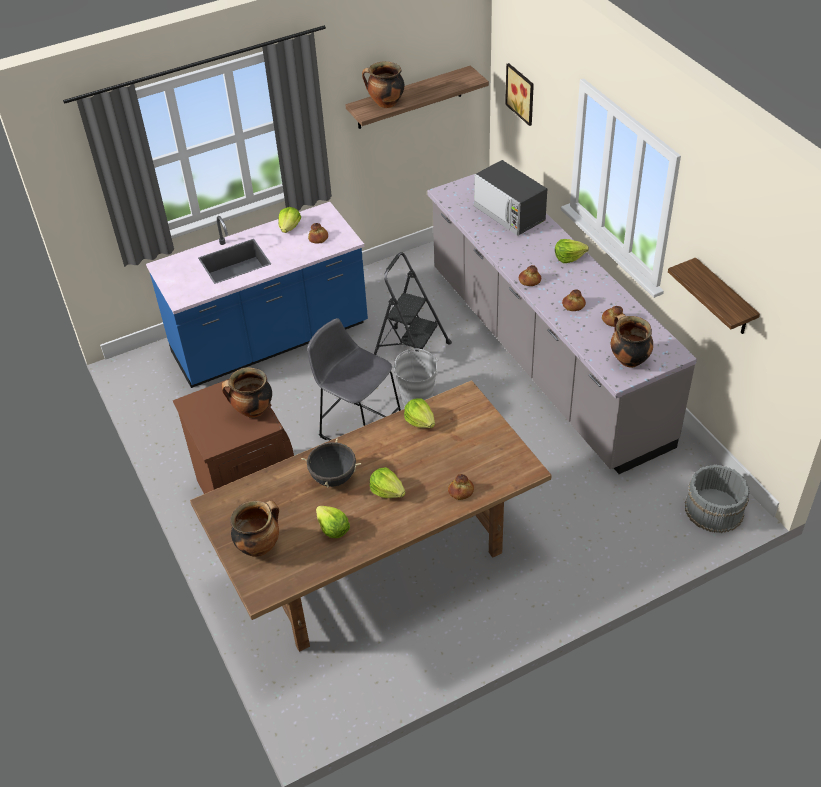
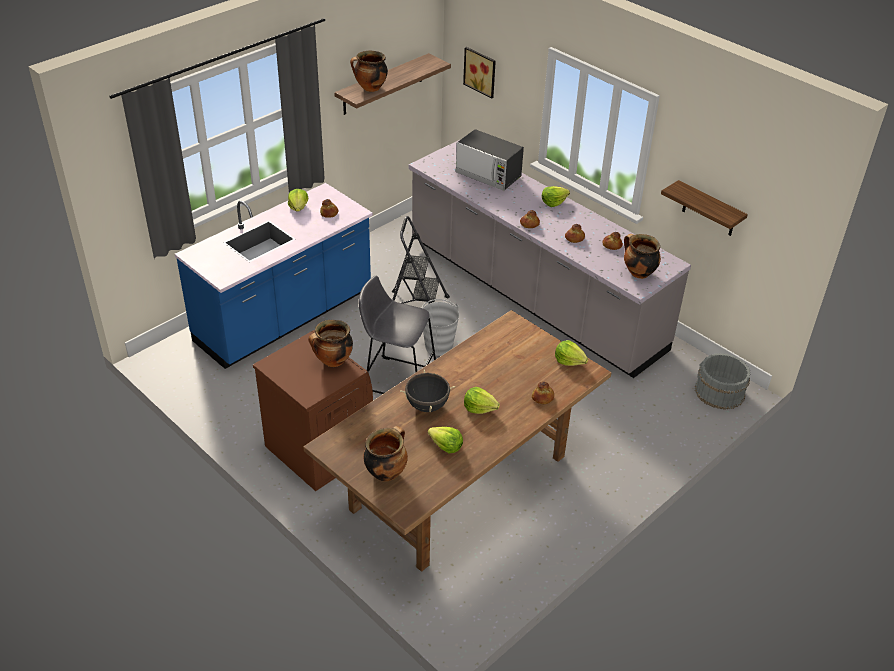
camera: 20 degrees left, 5 degrees down
(420, 421) = (482, 348): lettuce -> lettuce (569, 360)

